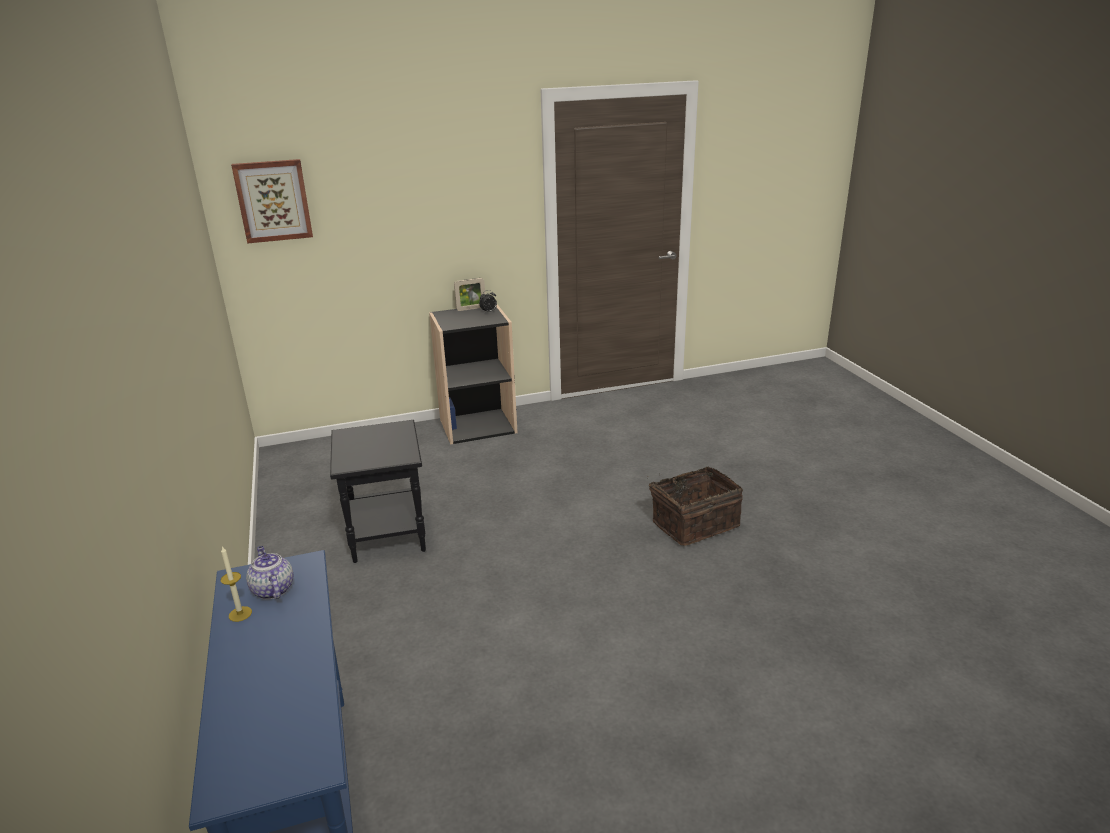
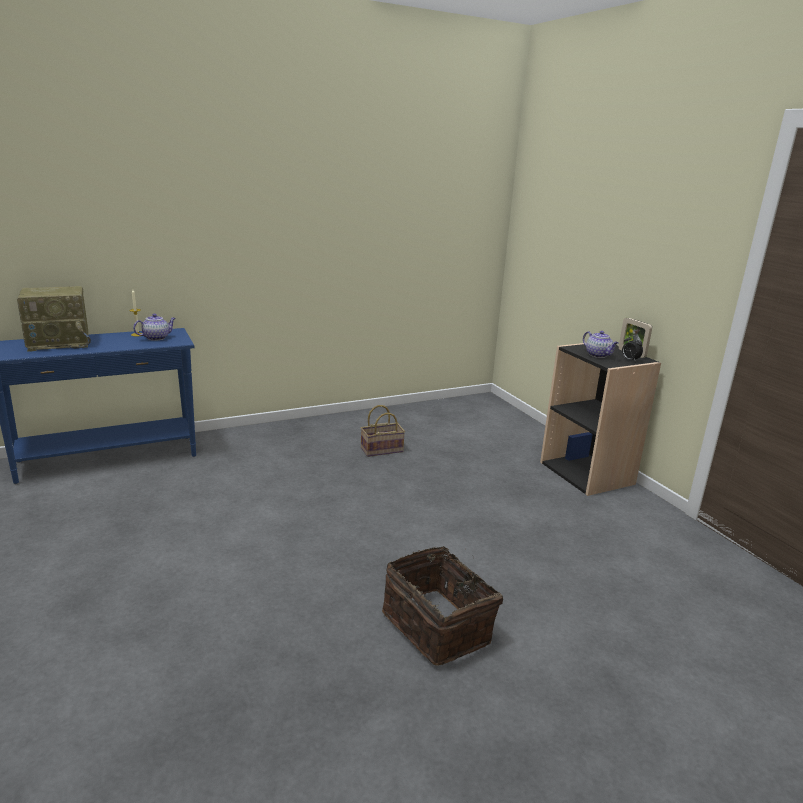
camera: 80 degrees right, 5 degrees down
(255, 700) = (60, 343): none -> radio
(273, 201) = (542, 198): picture -> none
(386, 534) = (382, 449): black side table -> basket
(473, 320) = (598, 355): none -> teapot

